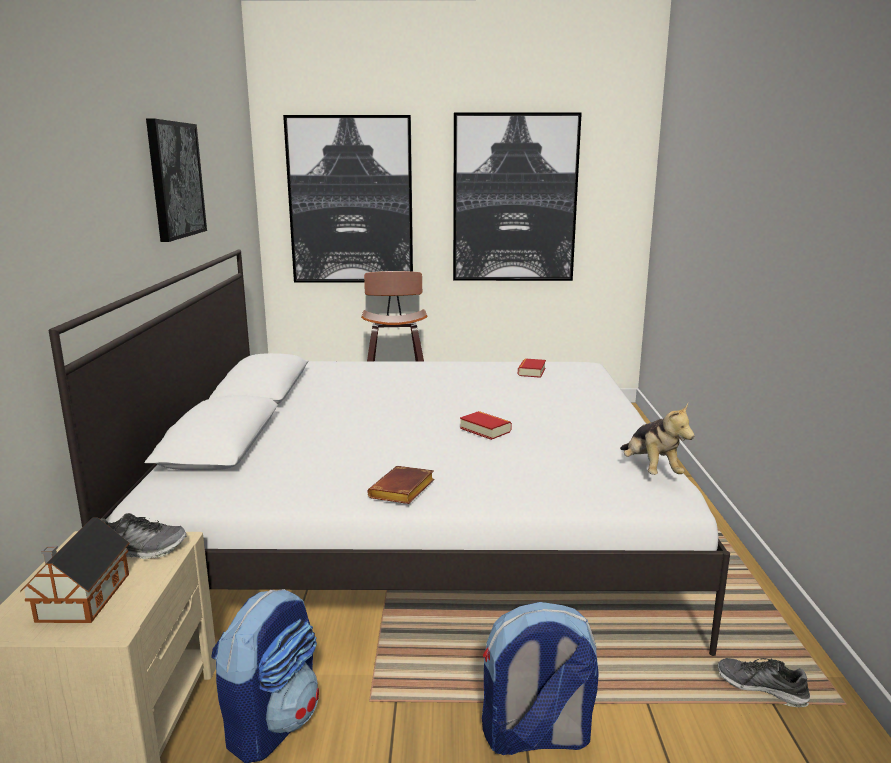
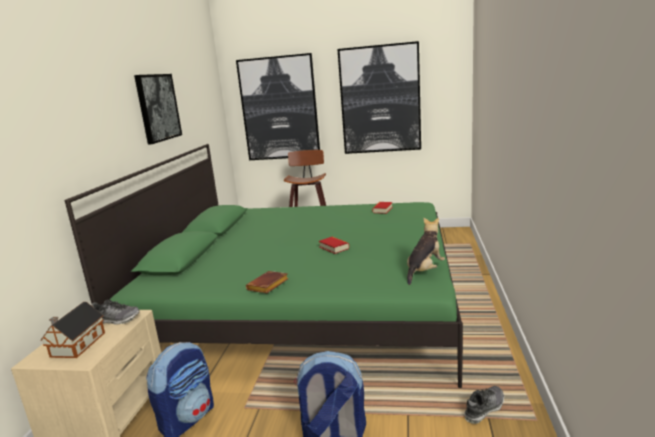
camera: 10 degrees right, 0 degrees up
(419, 518) = (306, 302): white bed -> green bed
(650, 470) = (424, 271): plush toy -> plush toy turned 135 degrees counterclockwise
(761, 689) = (484, 409): shoe -> shoe turned 105 degrees clockwise

